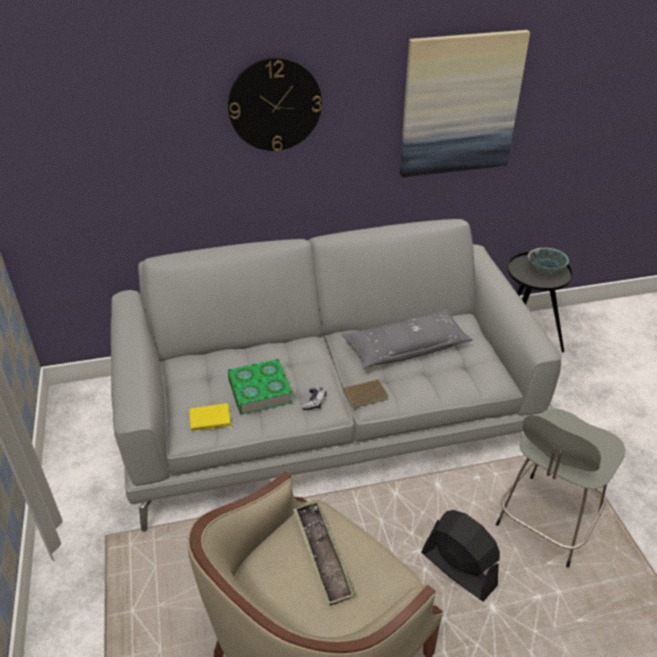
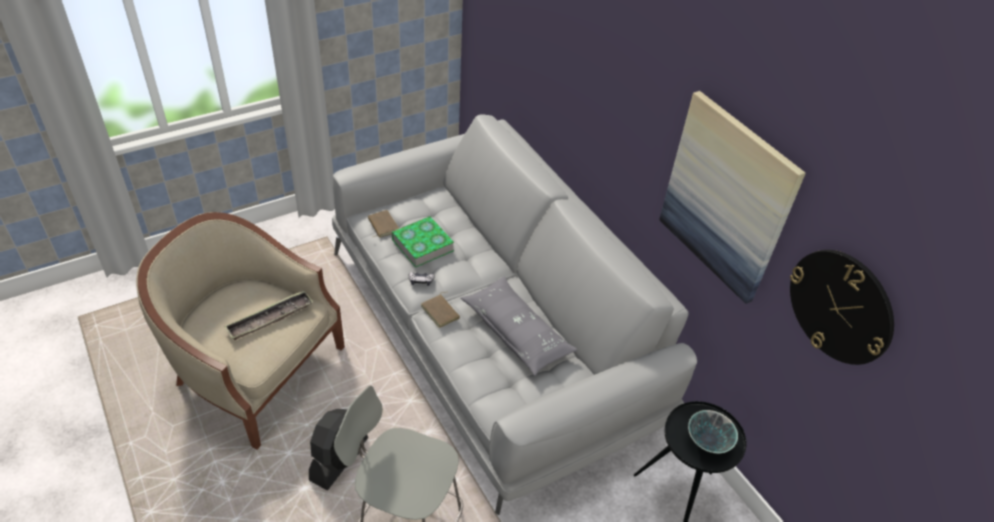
camera: 70 degrees right, 5 degrees up
(210, 420) = (382, 225): yellow book -> brown book
(275, 105) = (600, 69): wall clock -> wall clock (840, 306)

